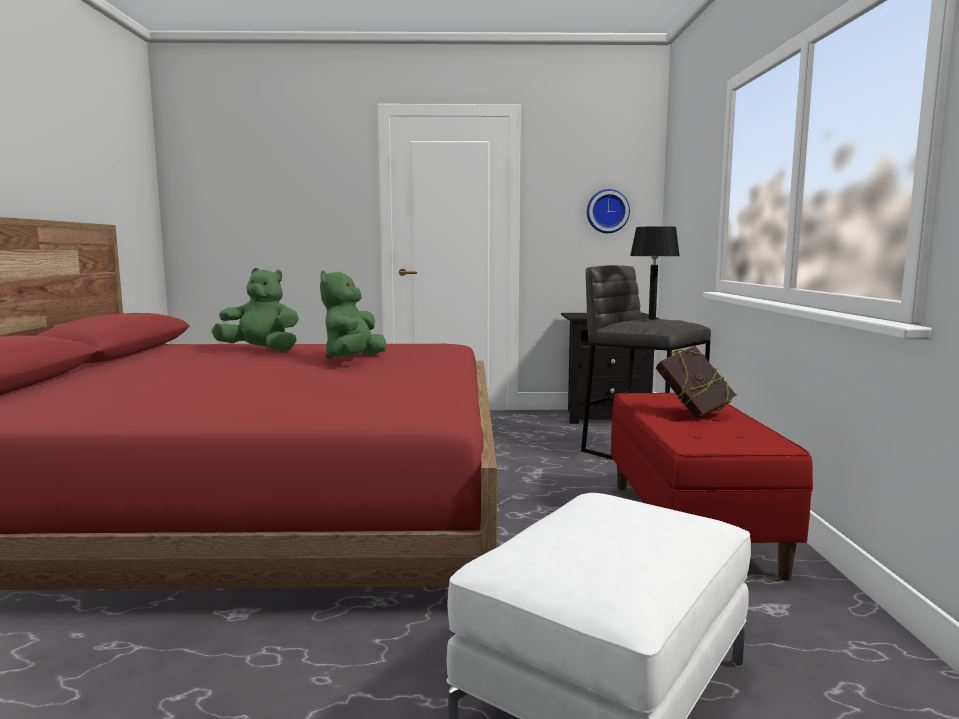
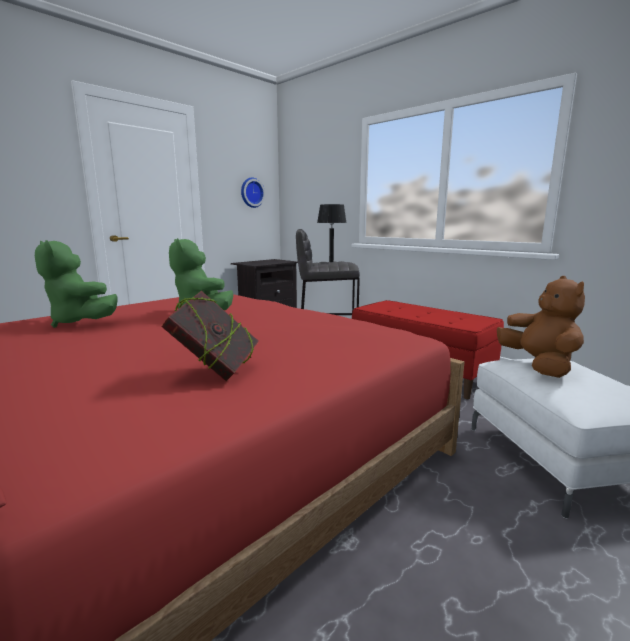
camera: 45 degrees left, 5 degrees up
(261, 350) = (80, 322): green plush toy -> green plush toy turned 105 degrees counterclockwise
(608, 509) = (538, 365): none -> brown plush toy
(693, 413) = (416, 311): book -> book (215, 371)

